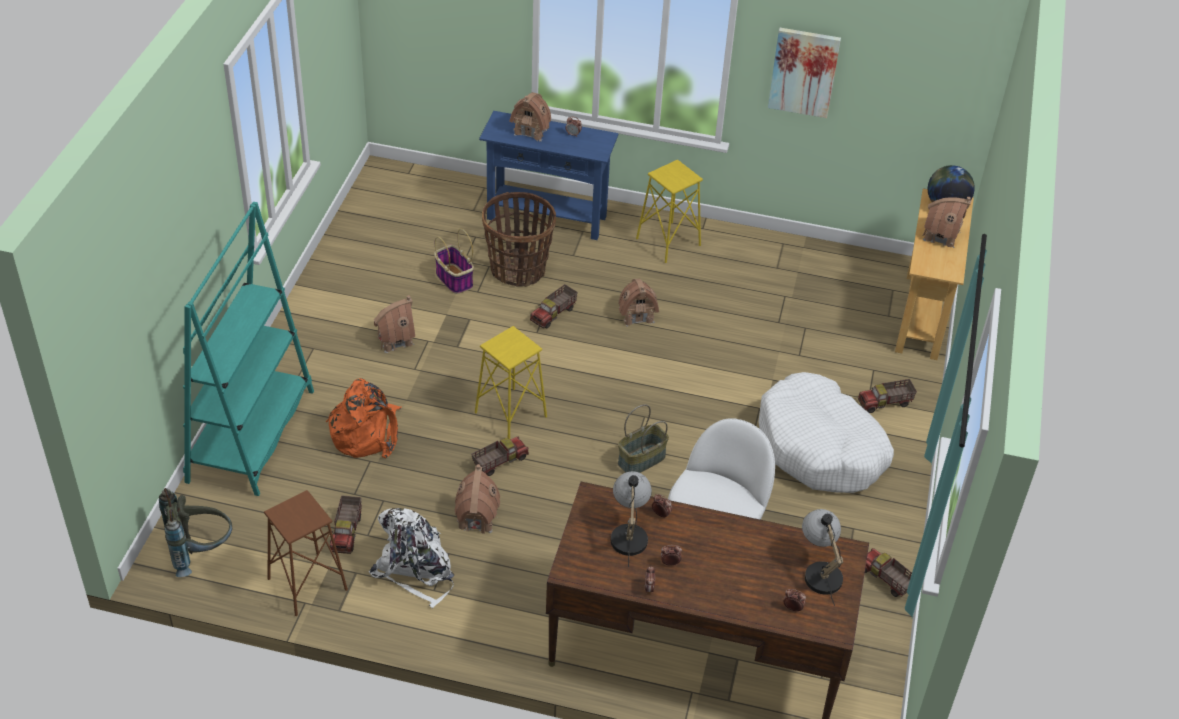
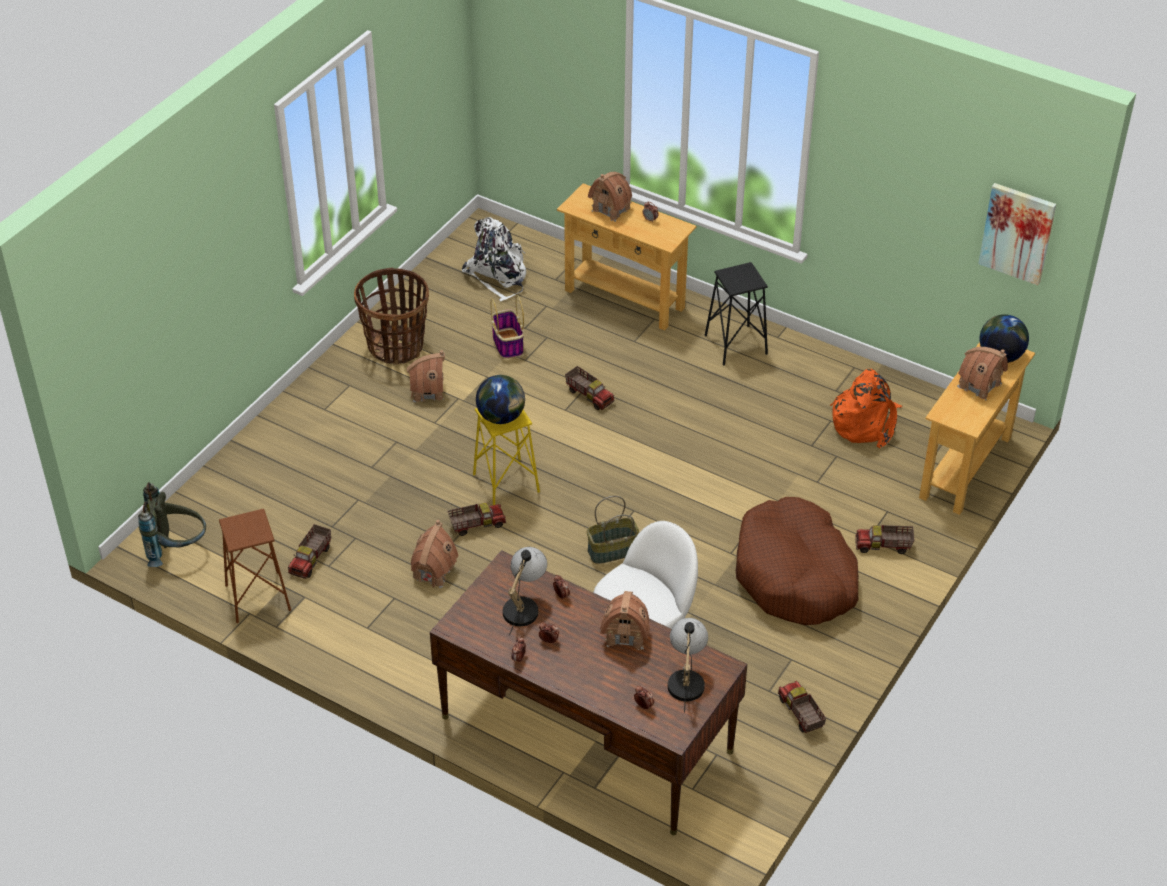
camera: 20 degrees right, 0 degrees up
(251, 436) = (262, 455): turquoise bookcase -> none
(366, 433) = (365, 473): orange backpack -> orange backpack (865, 423)
(415, 569) = (358, 606): white backpack -> white backpack (498, 275)
(510, 348) = (501, 417): none -> globe
(518, 270) = (574, 346): basket -> basket (396, 347)
(547, 217) = (624, 299): blue console table -> beige console table
(554, 314) = (589, 395): toy truck -> toy truck turned 105 degrees counterclockwise
(636, 315) = (671, 411): toy house -> toy house (625, 634)
(668, 242) = (735, 345): yellow stool -> black stool
(804, 72) = (875, 193): picture -> picture (1017, 233)
(820, 447) = (795, 576): white dog bed -> brown dog bed

